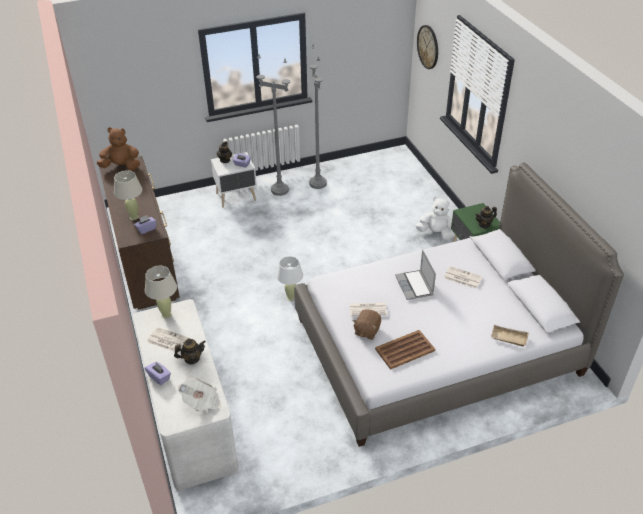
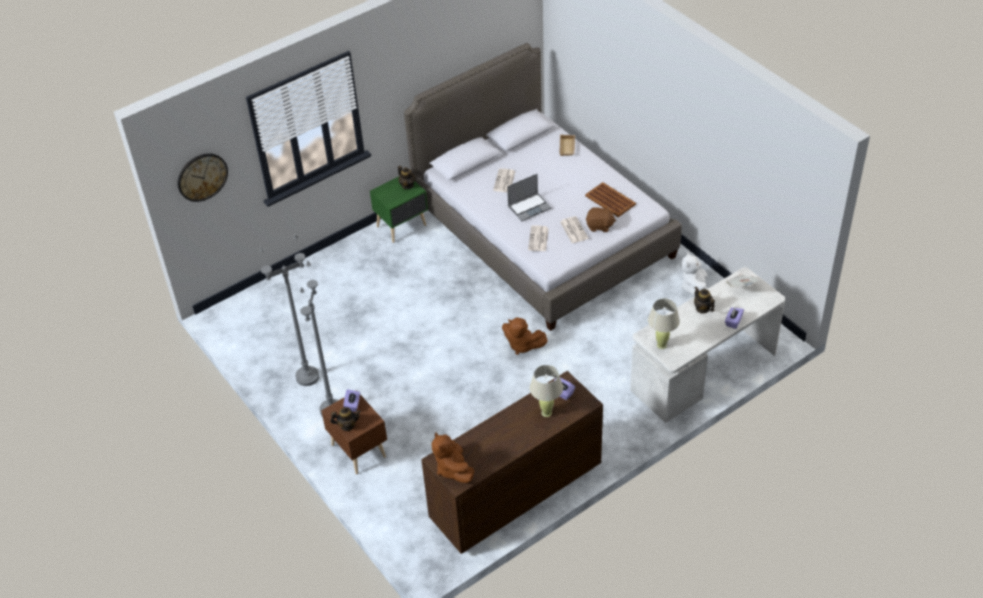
camera: 105 degrees left, 5 degrees up
(167, 340) = (691, 332): newspaper -> newspaper (538, 239)
(237, 197) = (359, 449): white nightstand -> brown nightstand
(291, 298) = (522, 345): white table lamp -> brown plush toy
(436, 233) = (377, 257): white plush toy -> white plush toy (694, 288)

